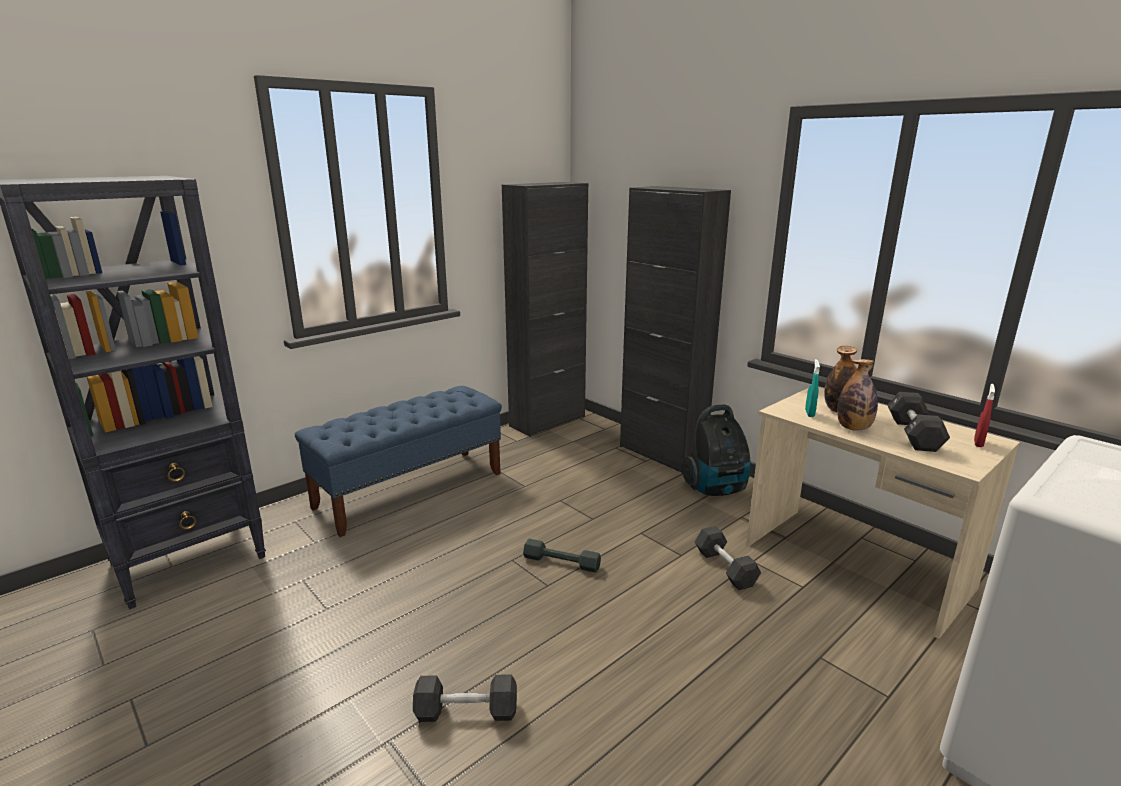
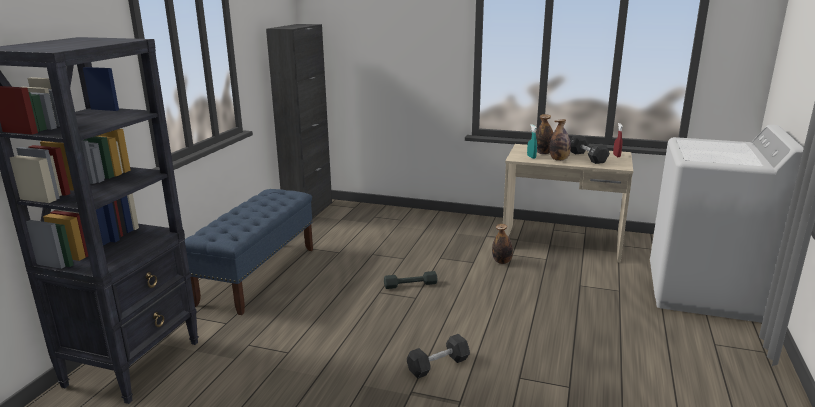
camera: 30 degrees left, 0 degrees up
(662, 454) = (407, 214): black cabinet -> none
(716, 489) = (459, 225): vacuum cleaner -> none
(725, 568) = (502, 262): black dumbbell -> bottle

